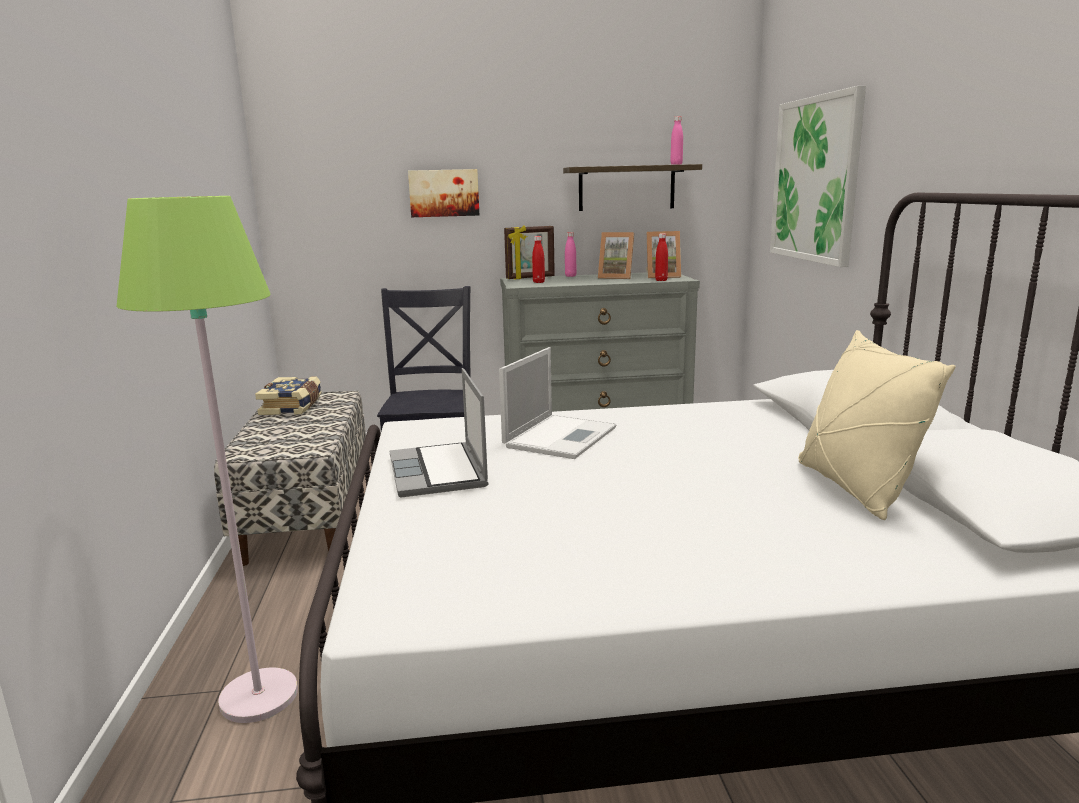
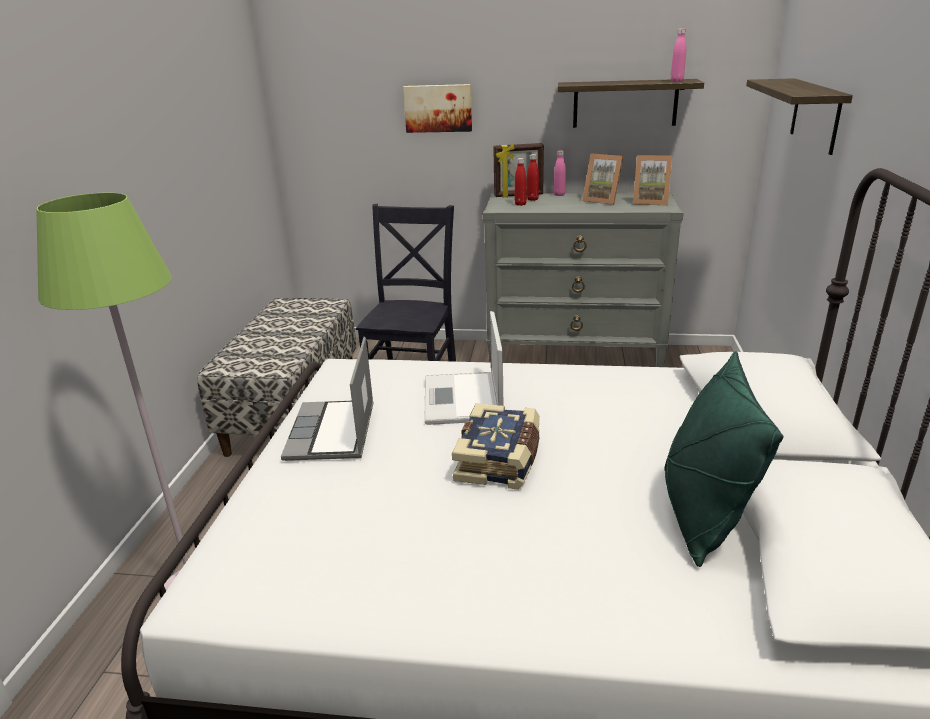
camera: 15 degrees right, 10 degrees up
(293, 407) = (285, 314): book -> book (500, 460)
(561, 436) = (463, 399): laptop -> laptop turned 135 degrees clockwise
(661, 280) = (643, 209): red bottle -> red bottle (532, 199)
(815, 179) = (815, 115): picture -> shelf
(854, 488) = (701, 515): beige pillow -> green pillow

